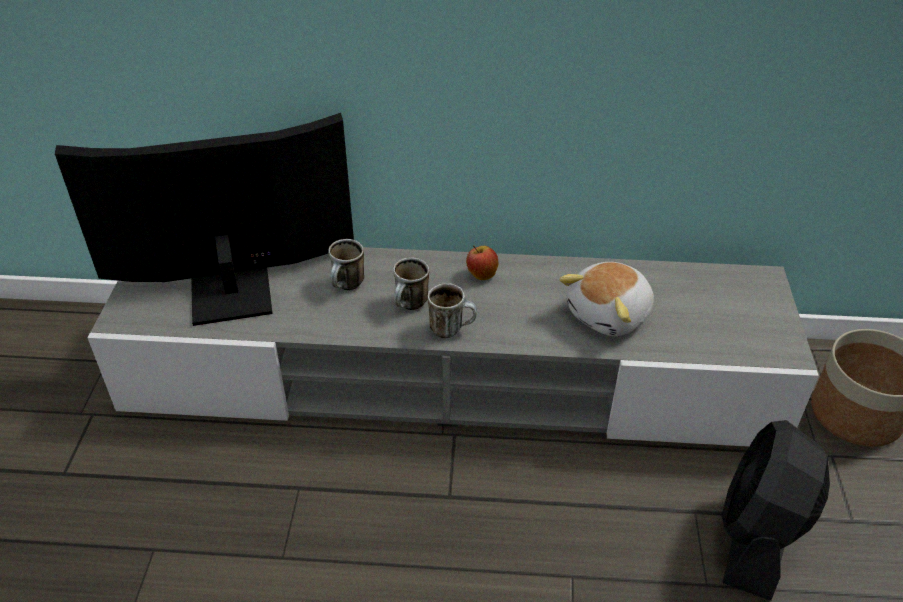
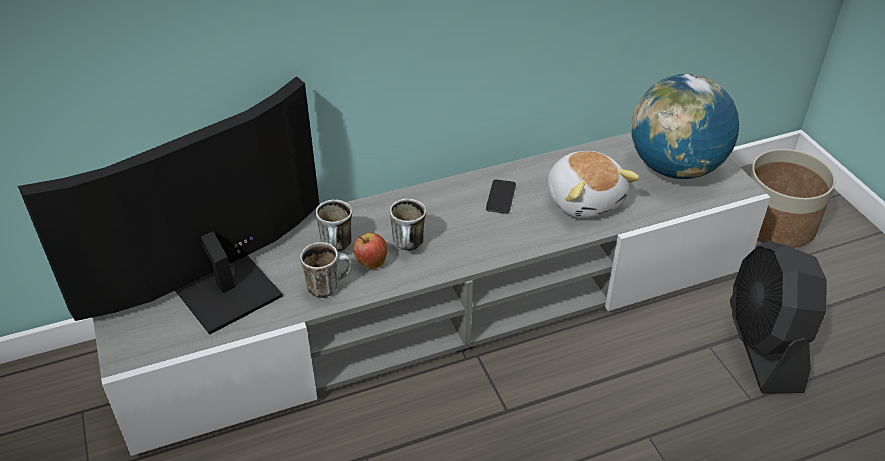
camera: 25 degrees left, 0 degrees up
(452, 329) = (461, 255): mug -> mug (328, 286)
(481, 275) = (453, 198): apple -> apple (371, 263)
(527, 287) = (501, 197): none -> phone
(610, 315) = (585, 199): plush toy -> plush toy turned 45 degrees counterclockwise
(729, 313) = (675, 168): none -> globe

